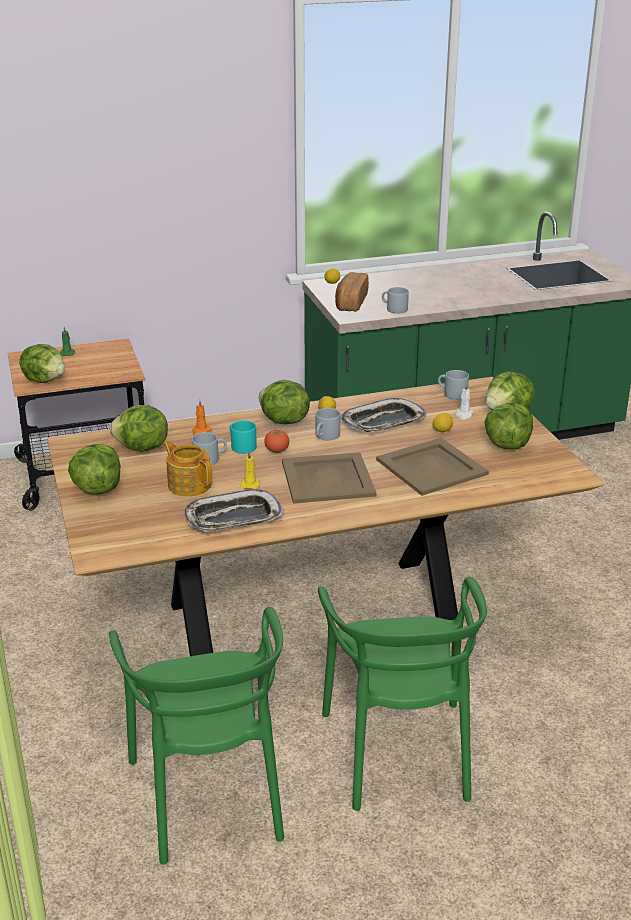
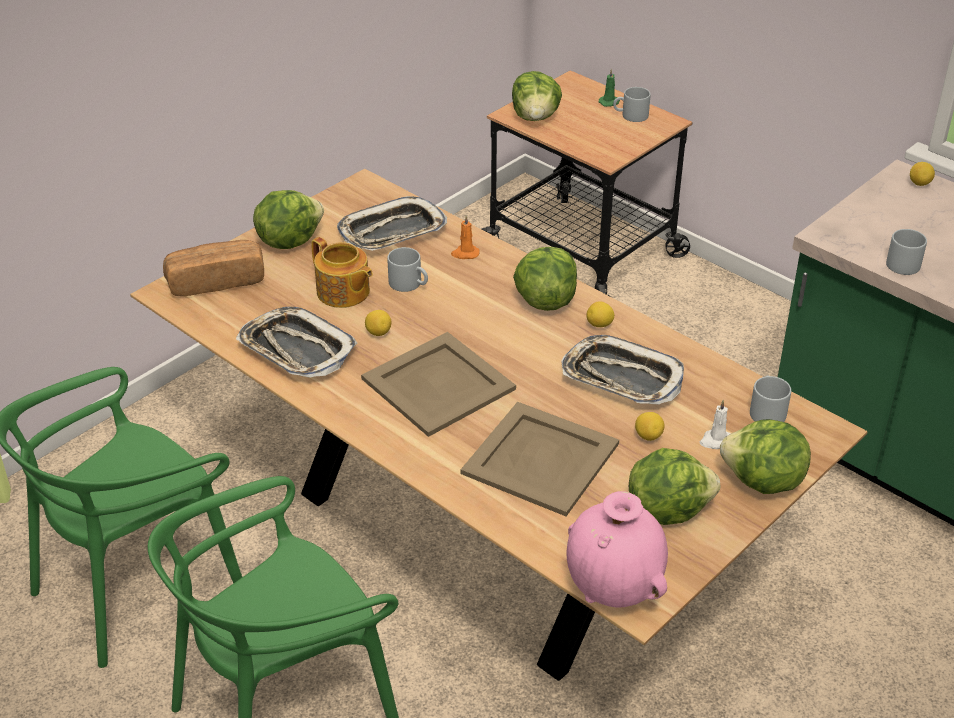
camera: 60 degrees right, 10 degrees up
(142, 448) = (392, 232): lettuce -> tray
(189, 484) = (343, 293): teapot -> teapot turned 120 degrees clockwise
(240, 446) = (457, 293): turquoise mug -> none
(250, 484) = (378, 333): yellow candle -> lemon
(277, 451) = (469, 323): tomato -> none
(326, 436) = (539, 345): grey mug -> grey mug (630, 116)
(350, 303) = (873, 220): bread -> bread (216, 281)
(560, 479) = (614, 591): none -> pink vase

